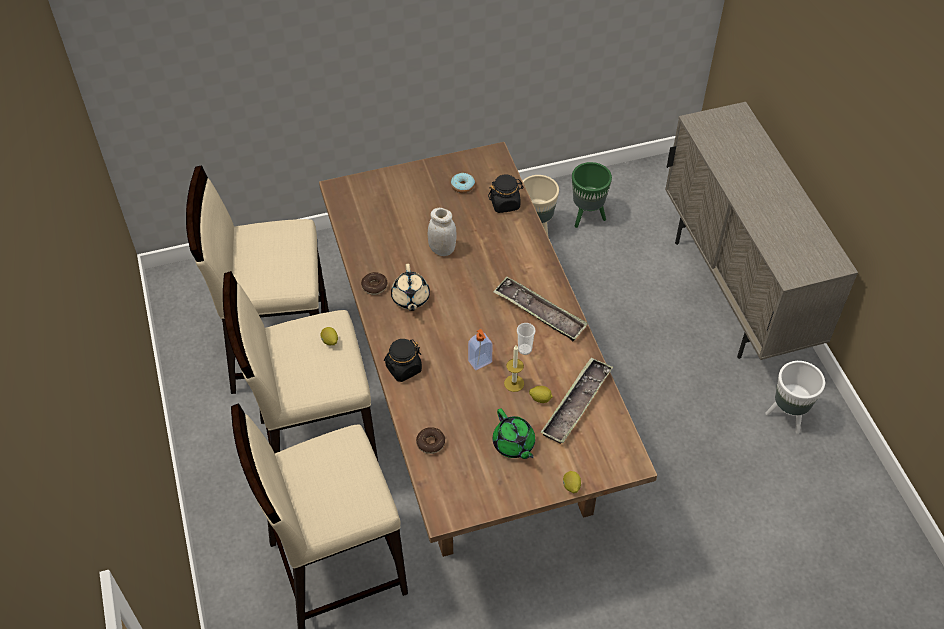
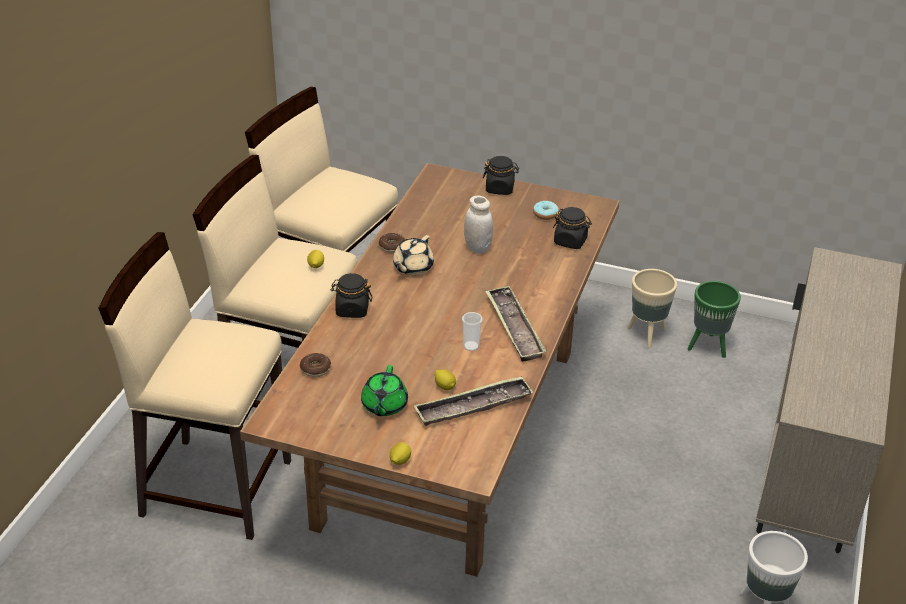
camera: 35 degrees right, 15 degrees down
(404, 178) = (500, 188): none -> black jar
(480, 362) = (421, 336): soap dispenser -> none
(514, 383) = (434, 364): candle -> none

